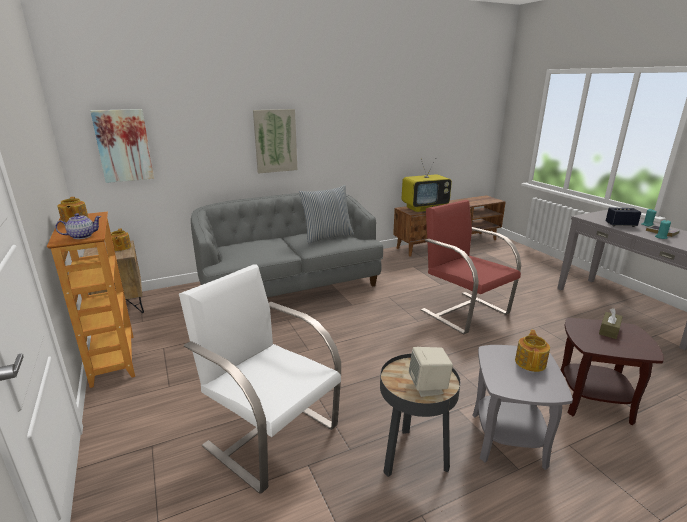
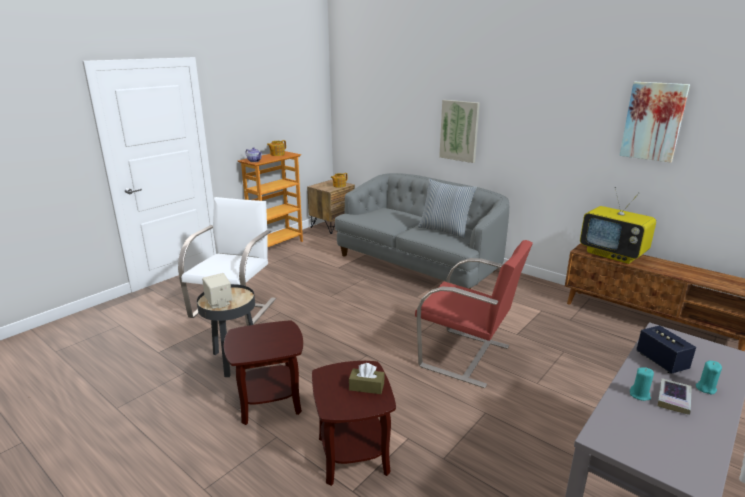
camera: 65 degrees right, 0 degrees up
(123, 145) = (360, 115): picture -> picture (653, 121)
(463, 311) = (466, 356): red armchair -> red armchair turned 90 degrees clockwise
(508, 439) = (269, 402): grey side table -> brown side table
(530, 362) = (277, 343): teapot -> none

